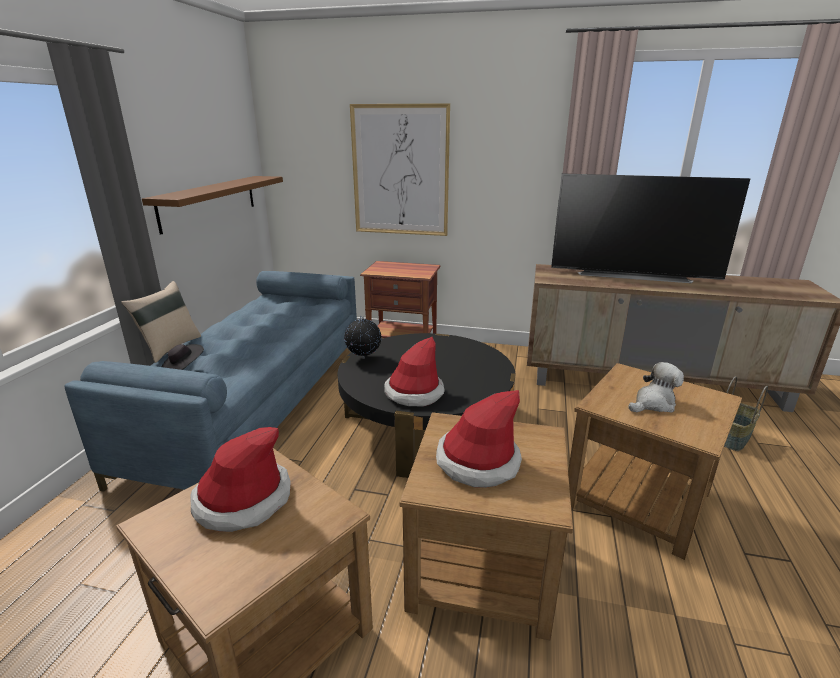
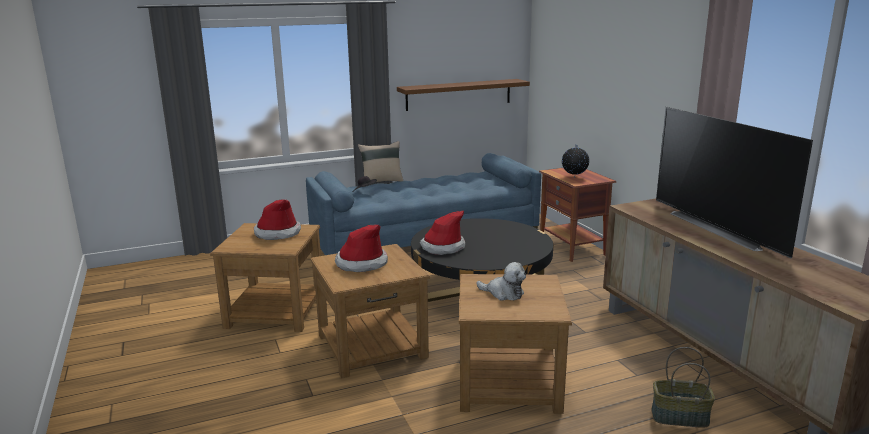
camera: 55 degrees right, 5 degrees down
(364, 358) = (462, 224): globe -> globe (574, 178)
(400, 171) = (600, 87): picture -> none

